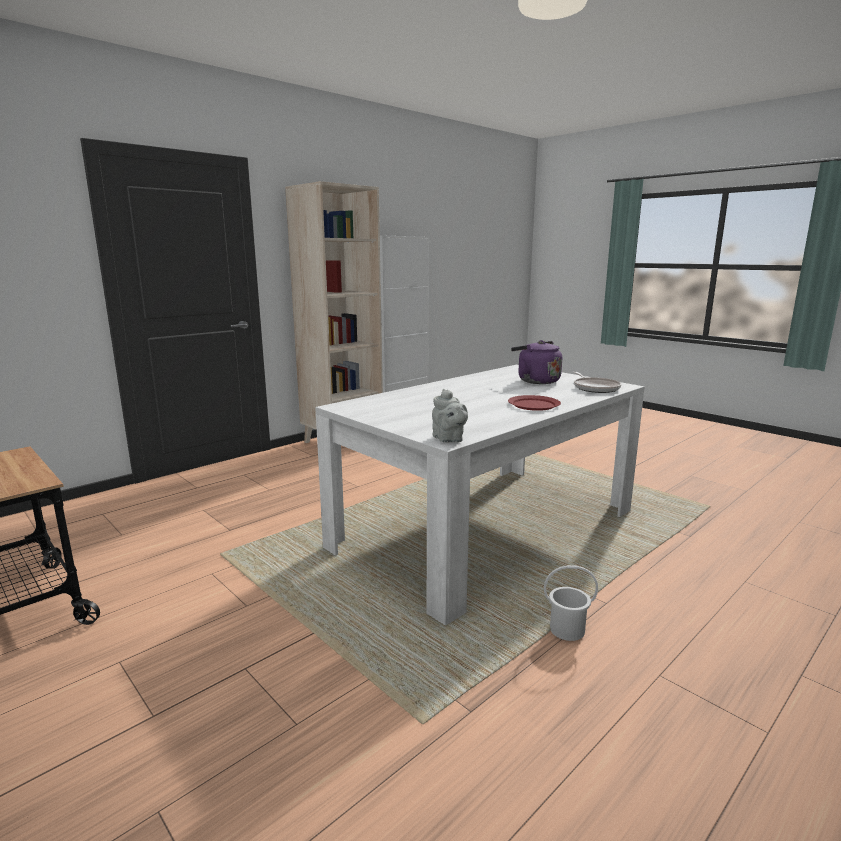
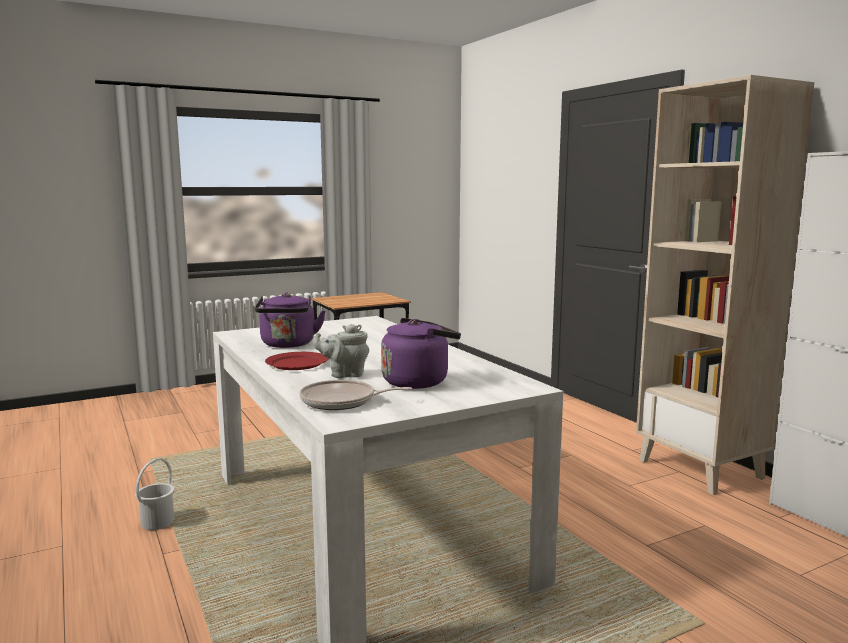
camera: 105 degrees right, 5 degrees down
(449, 439) = (236, 333): grey teapot -> grey teapot (344, 374)
(478, 415) = (288, 345): none -> purple kettle

